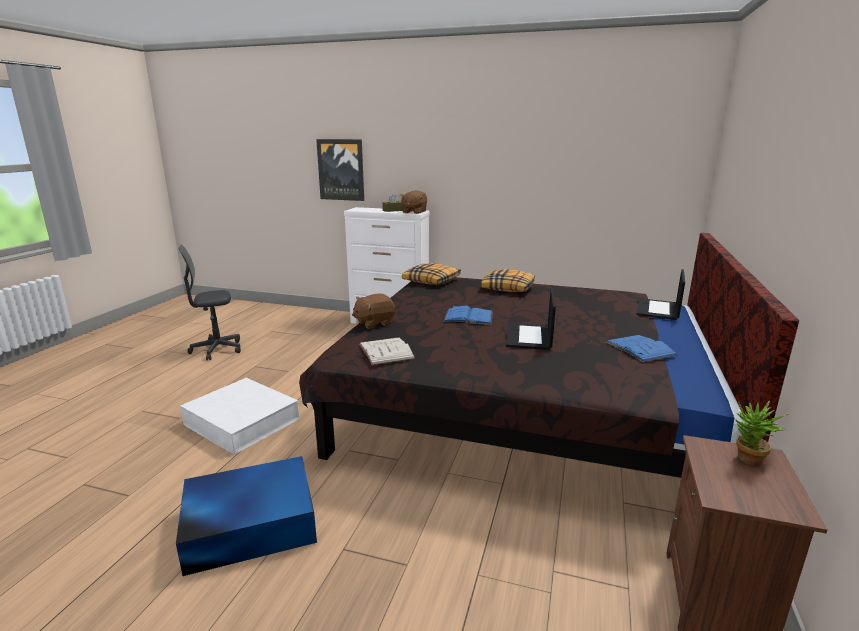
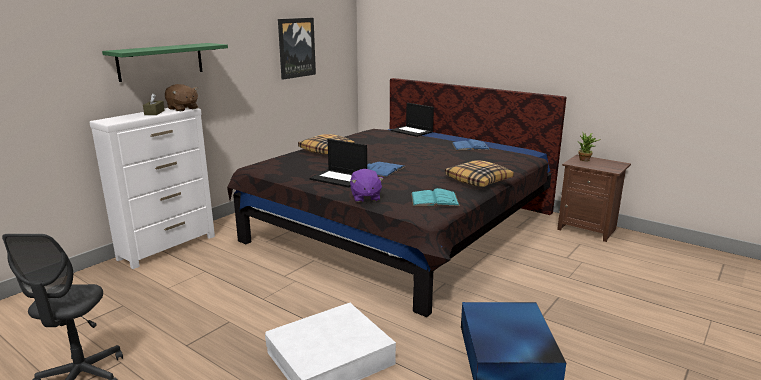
camera: 70 degrees left, 0 degrees up
(341, 170) = (53, 74): picture -> picture (296, 48)
(374, 323) = (365, 197): brown plush toy -> purple plush toy
(386, 351) = (434, 199): white book -> turquoise book
(420, 170) = (161, 61): none -> green shelf
(432, 281) = (271, 167): pillow -> pillow (478, 180)
(529, 337) = (436, 162): laptop -> laptop (339, 178)

